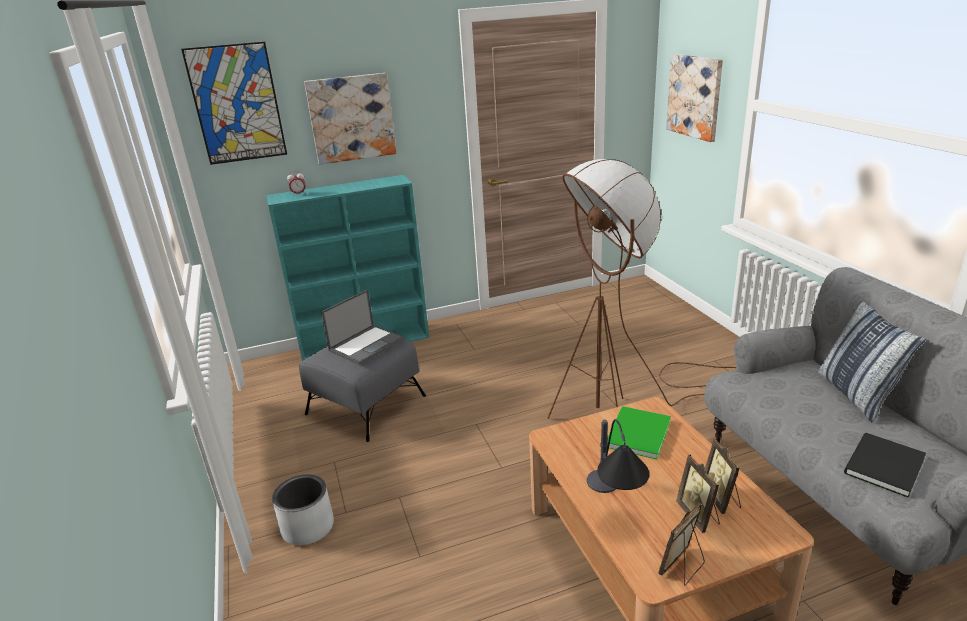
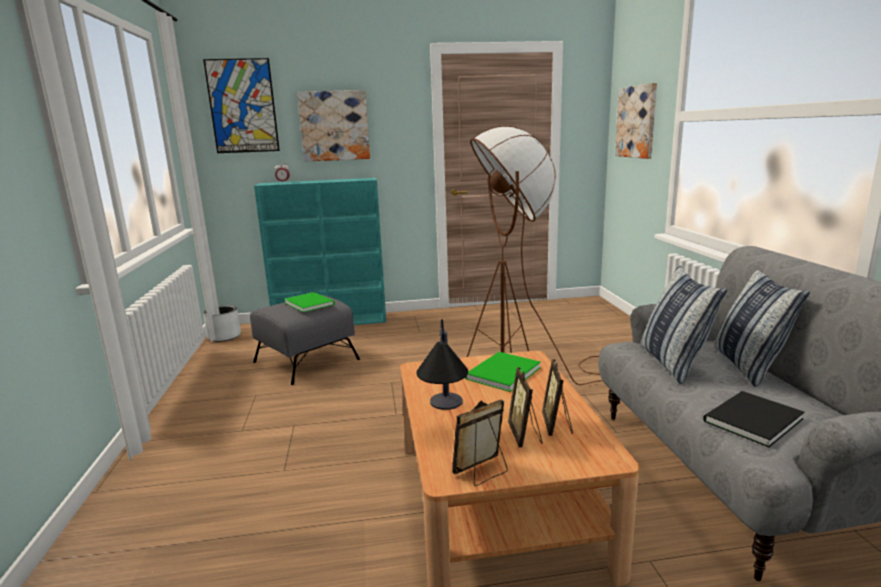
camera: 10 degrees right, 10 degrees down
(308, 527) = (203, 437): grey planter -> grey planter (224, 336)
(367, 344) = (310, 303): laptop -> green book
(789, 399) = (673, 363): none -> pillow

